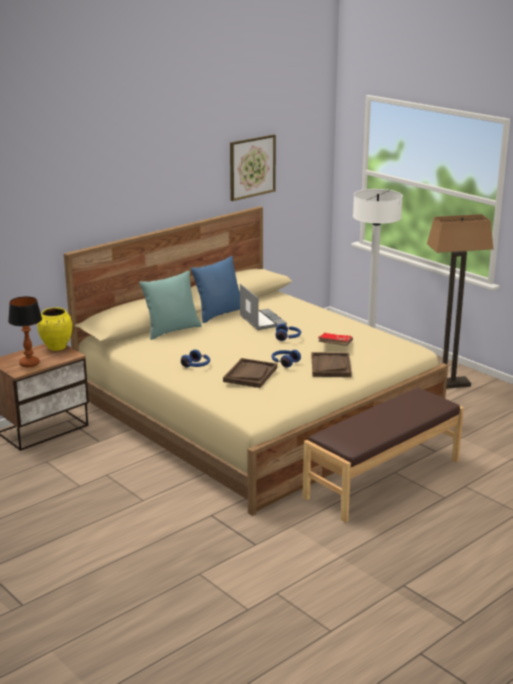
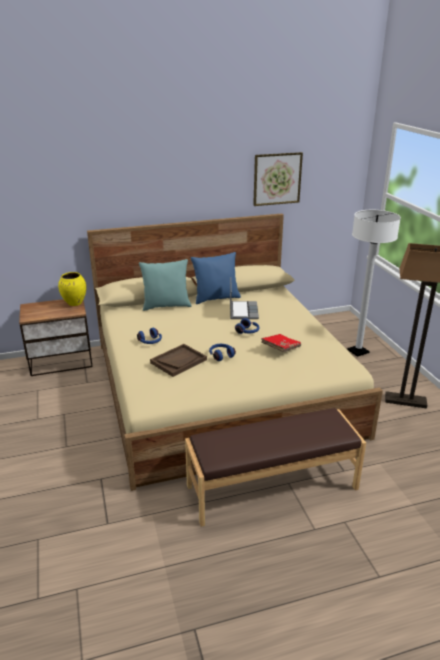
camera: 25 degrees right, 5 degrees up
(29, 363) = (42, 313): table lamp -> none
(330, 366) = (257, 368): brown tray -> none

